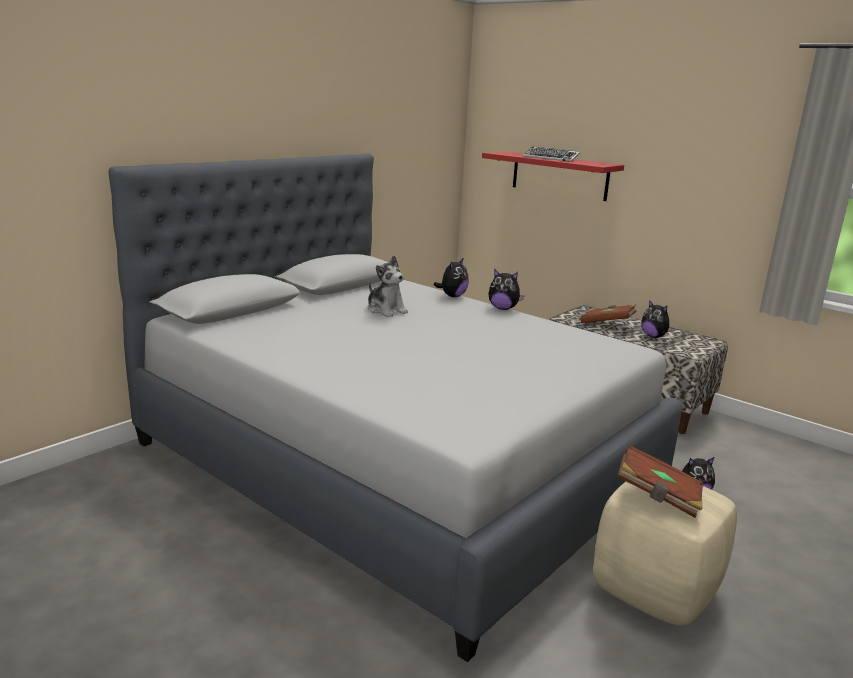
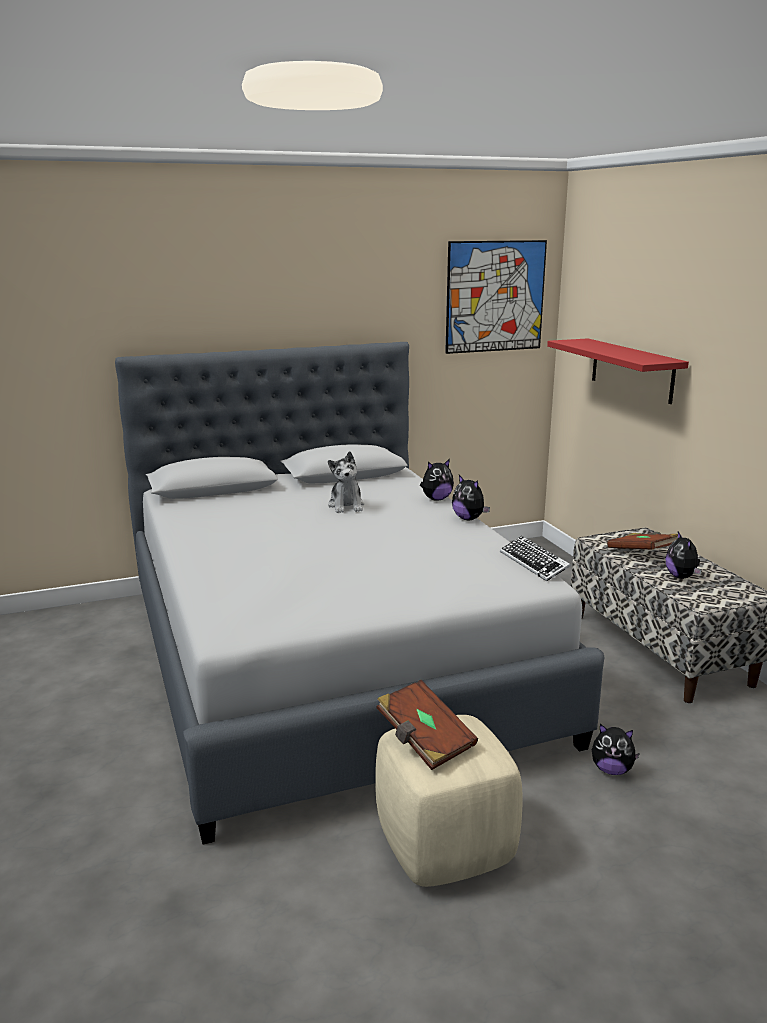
camera: 30 degrees right, 0 degrees up
(427, 113) = (495, 296): none -> picture
(550, 158) = (611, 350): keyboard -> keyboard (534, 563)

